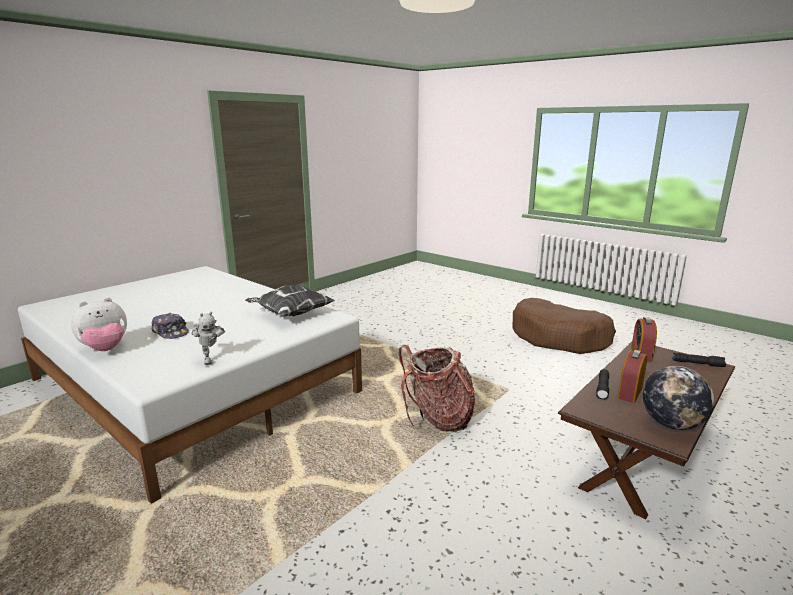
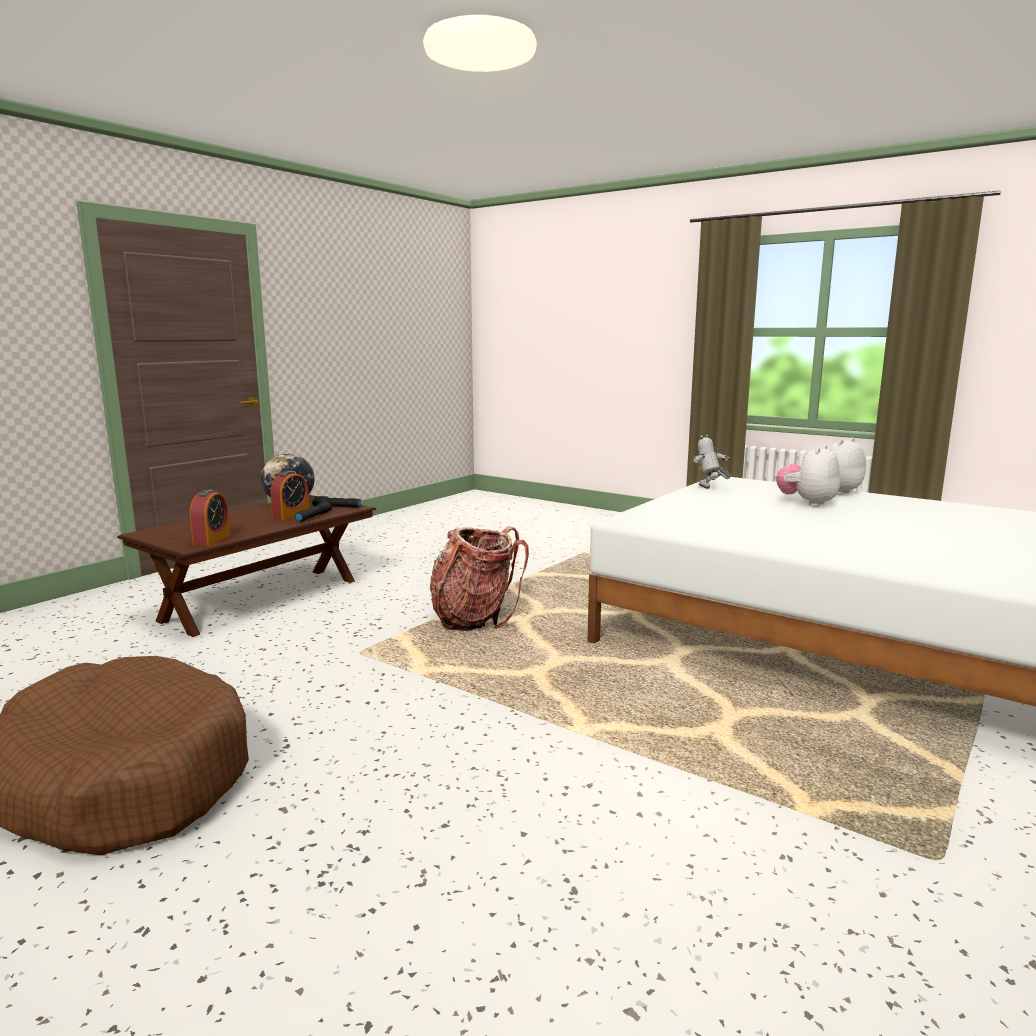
camera: 175 degrees right, 5 degrees down
(171, 332) = (807, 503): cap -> plush toy
(290, 314) = (694, 521): pillow -> none
(698, 363) = (160, 534): black flashlight -> black flashlight (336, 507)

